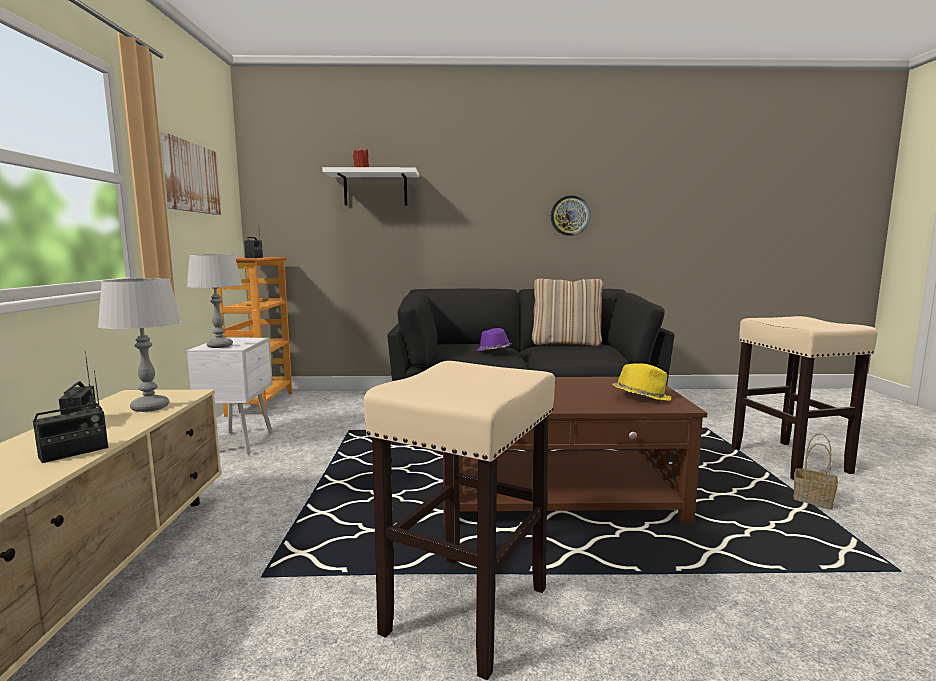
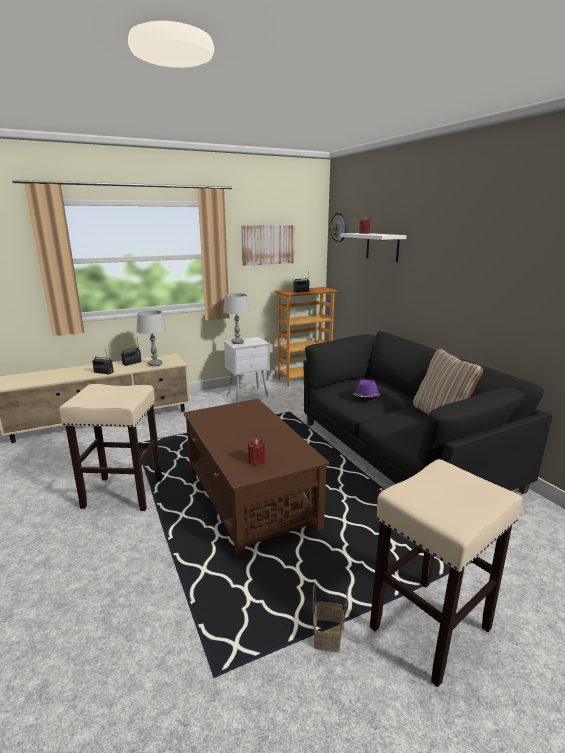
camera: 65 degrees right, 10 degrees up
(570, 215) = (516, 289): wall clock -> wall clock (339, 227)
(641, 397) = (256, 461): yellow hat -> red candle

